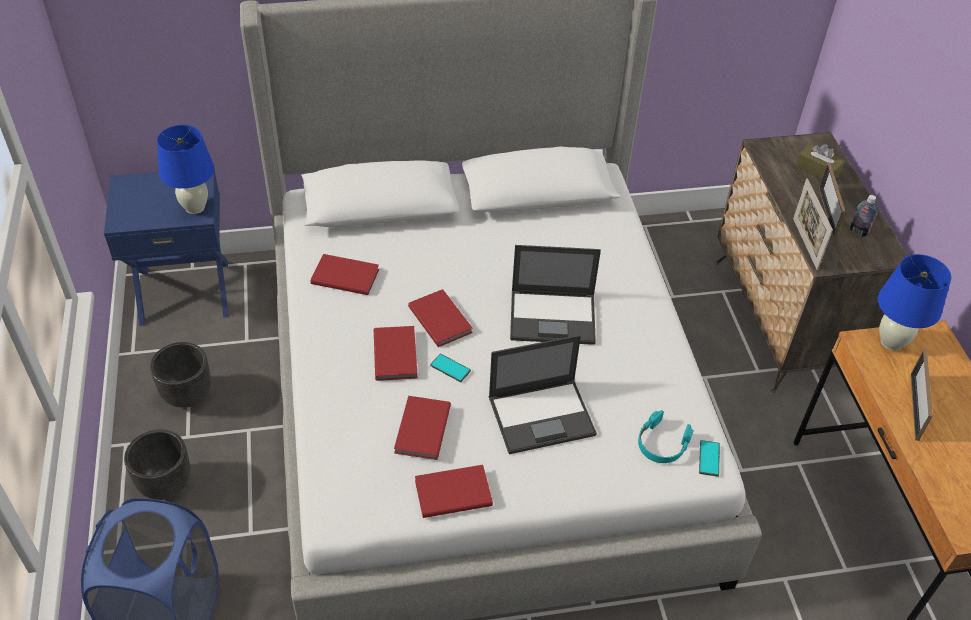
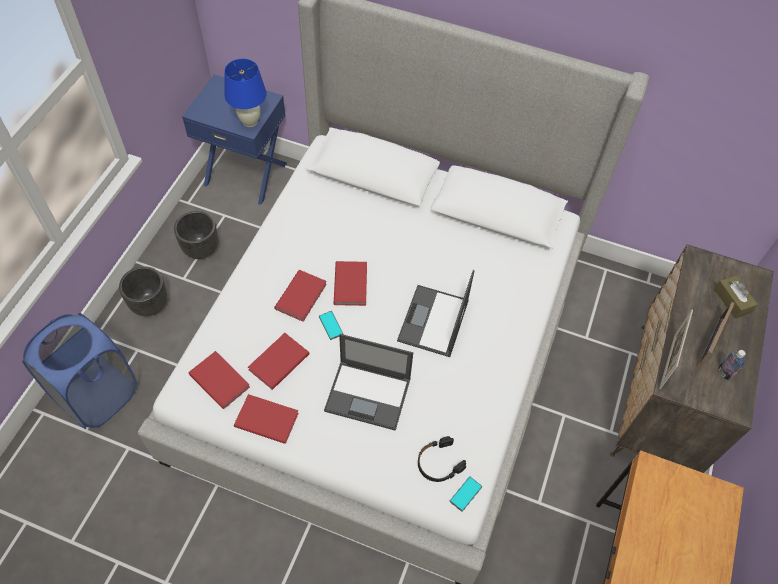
camera: 30 degrees right, 10 degrees up
(345, 275) = (311, 219): red book -> red book (220, 379)
(553, 317) = (433, 322): laptop -> laptop turned 75 degrees clockwise
(662, 443) = (439, 463): turquoise headphones -> black headphones
(891, 342) = (678, 482): blue table lamp -> none
(914, 407) = (653, 547): picture frame -> none

